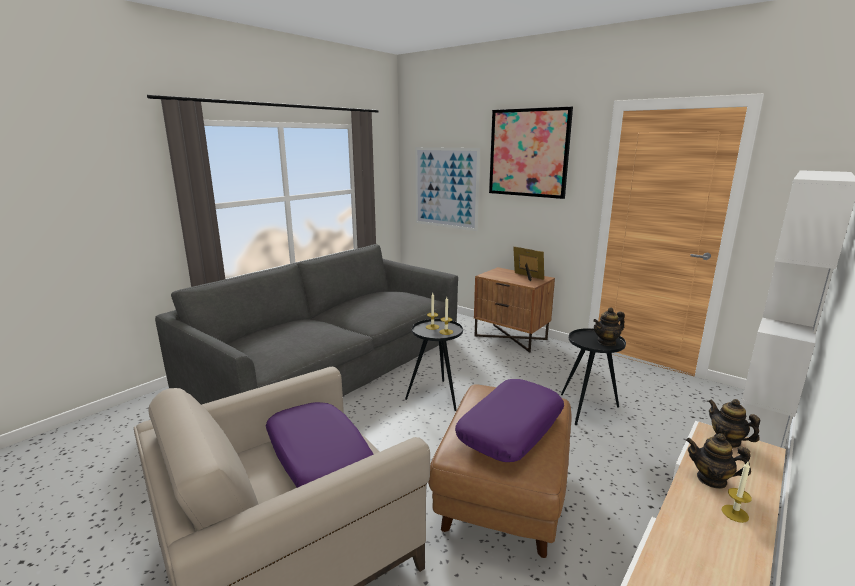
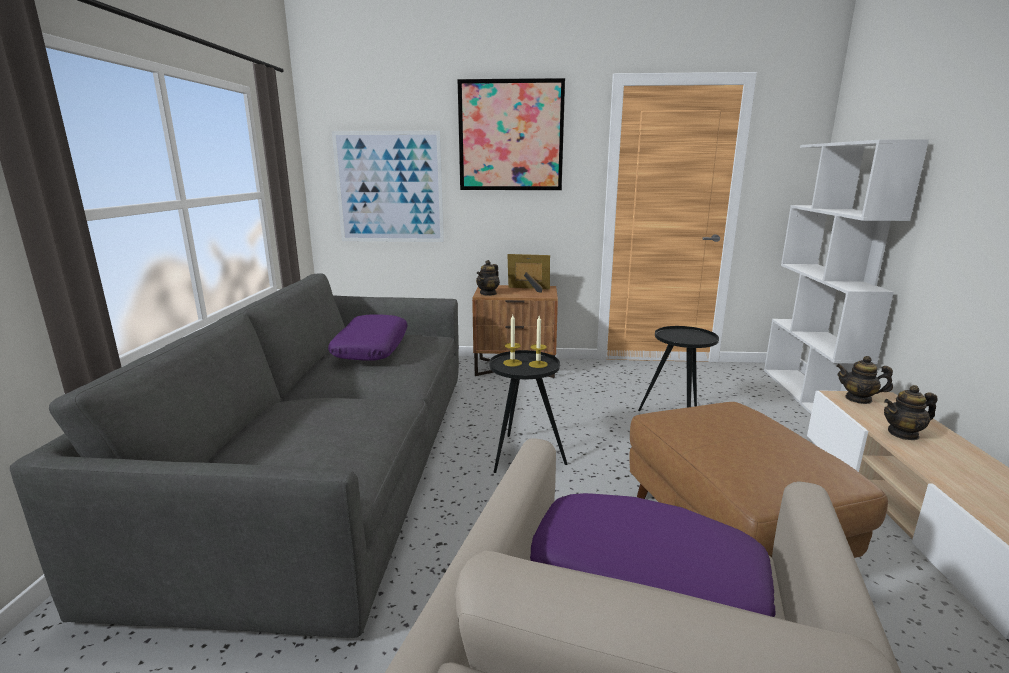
camera: 35 degrees left, 0 degrees up
(510, 428) = (760, 446): purple pillow -> purple pillow (371, 348)
(606, 342) = (695, 336): teapot -> teapot (488, 293)
(735, 513) = (956, 454): candle -> none

